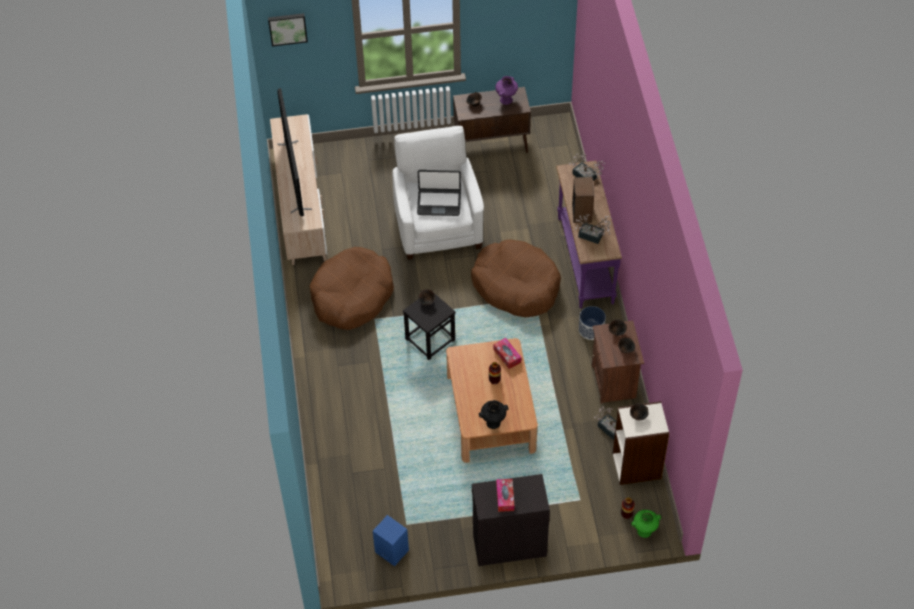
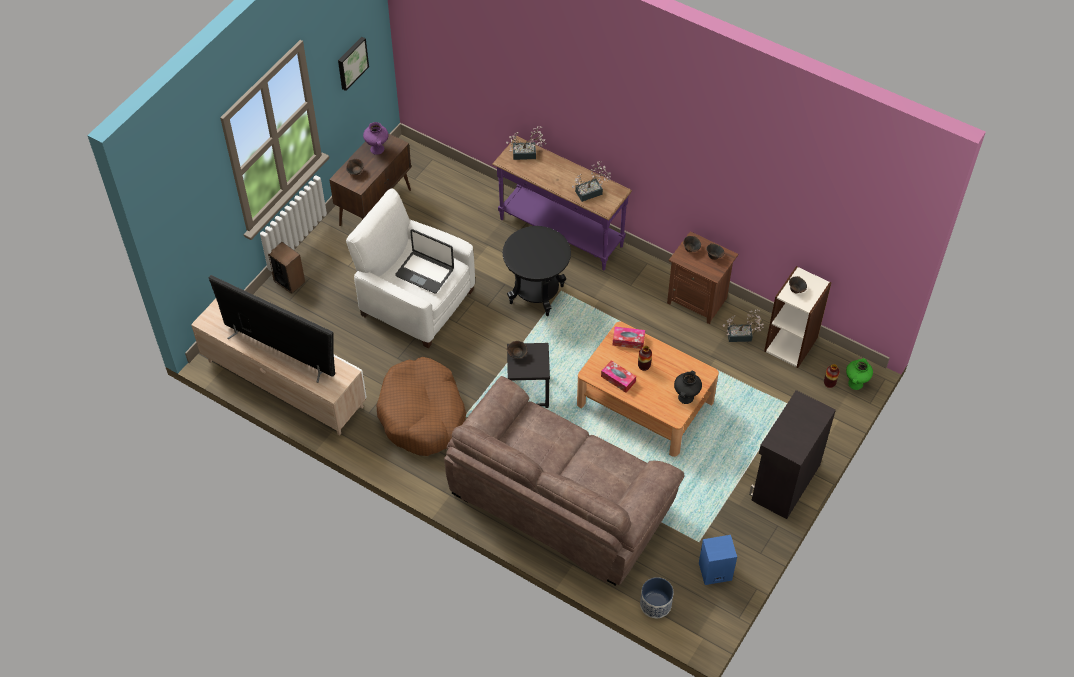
camera: 50 degrees left, 0 degrees up
(287, 28) = (180, 209): picture -> picture (351, 62)
(358, 421) = (559, 503): none -> brown sofa
(439, 202) = (425, 272): laptop -> laptop turned 75 degrees clockwise
(505, 497) = (796, 431): tissue box -> tissue box (618, 379)
(516, 285) = (536, 294): brown dog bed -> black side table
(582, 213) = (560, 182): speaker -> speaker (289, 281)
(591, 329) = (632, 278): planter -> planter (655, 604)

